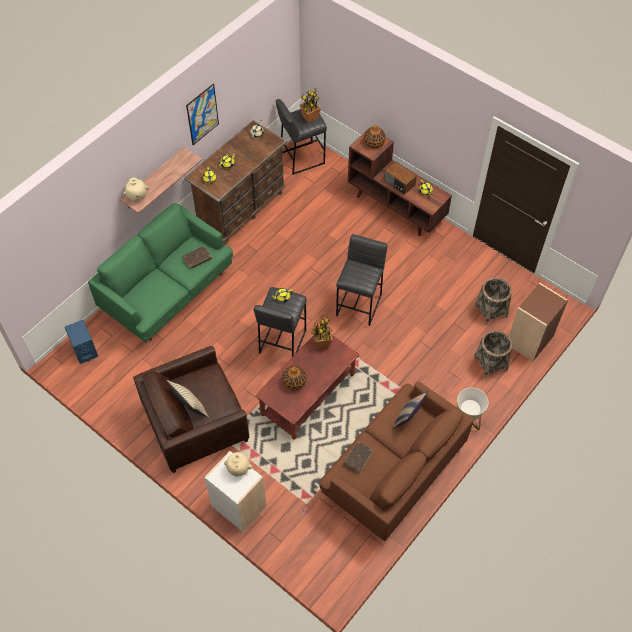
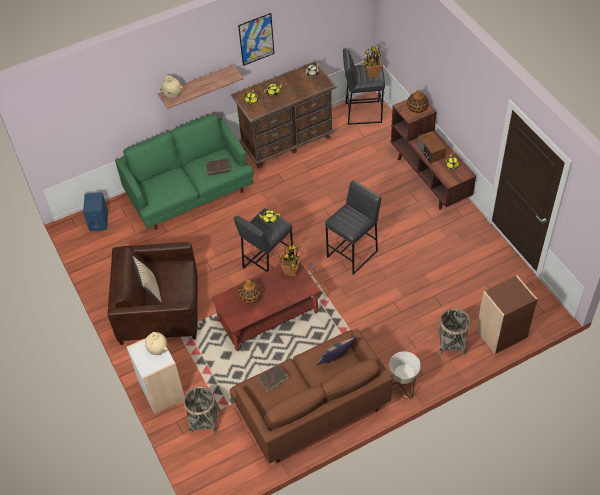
camera: 25 degrees right, 5 degrees down
(491, 311) = (475, 296): basket -> basket (204, 420)

